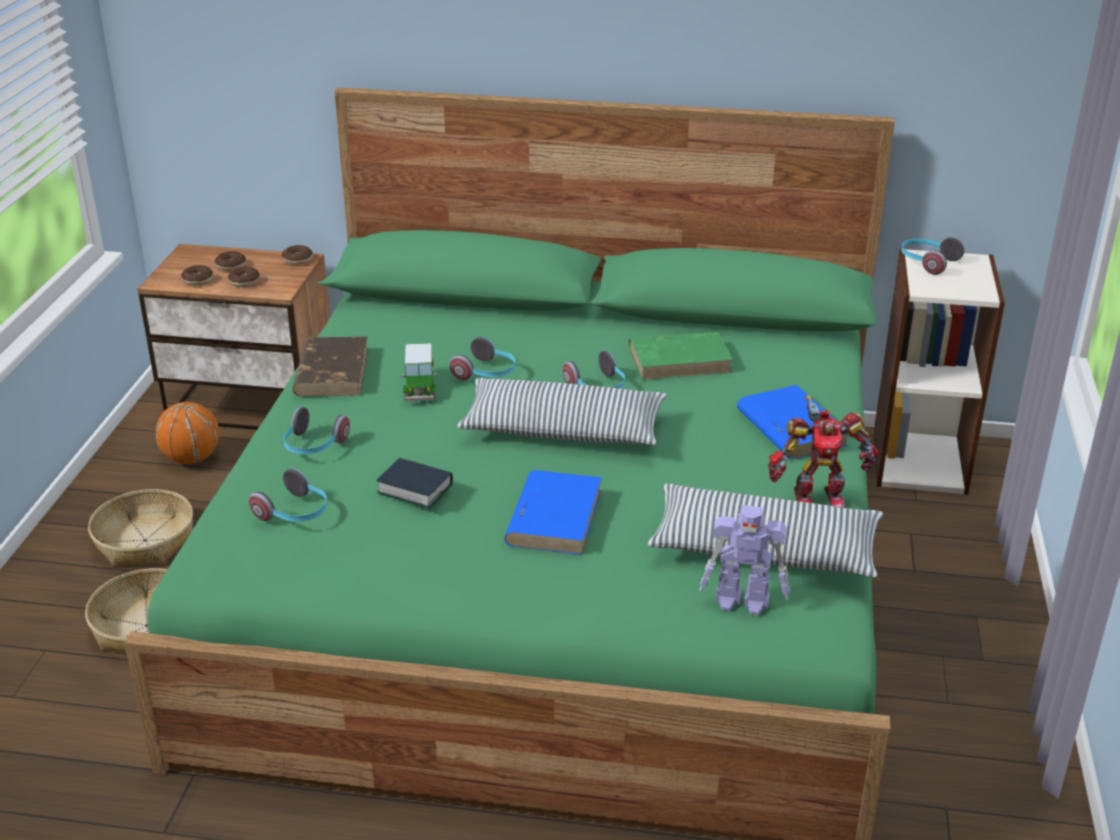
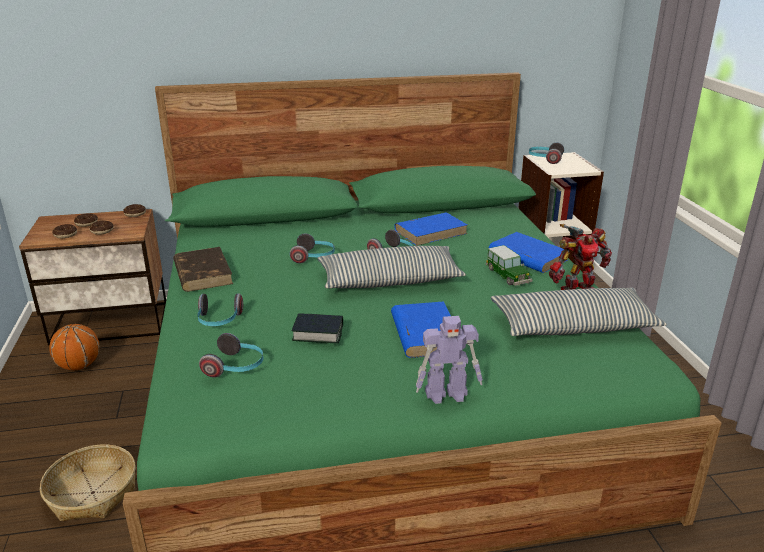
camera: 20 degrees left, 5 degrees down
(145, 540) = (65, 429): basket -> none
(420, 386) = (273, 271): toy car -> toy car (508, 276)
(680, 360) = (431, 232): green book -> blue book
(743, 601) = (590, 360): toy robot -> toy robot (447, 394)

